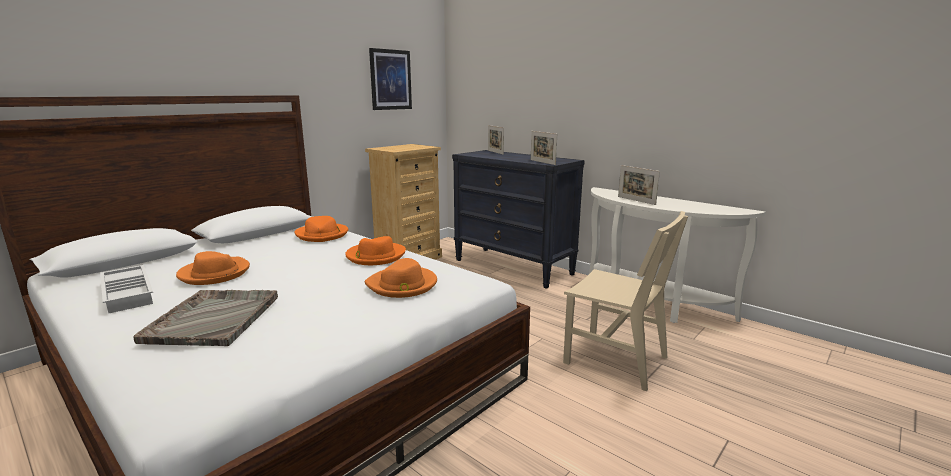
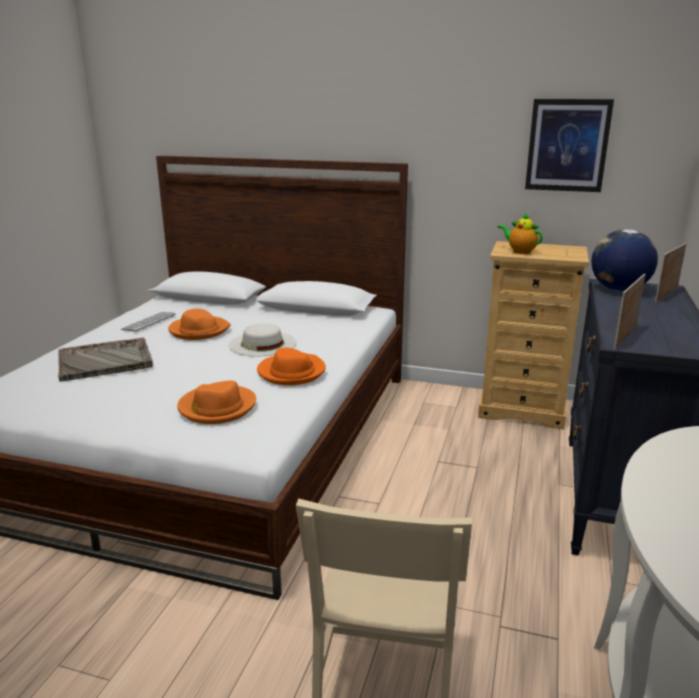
camera: 65 degrees right, 5 degrees up
(129, 293) = (149, 322): white tray -> keyboard
(300, 257) = (262, 344): none -> white hat
(322, 235) = (335, 331): orange hat -> none
(398, 149) = (520, 251): none -> teapot
(477, 154) = (618, 289): none -> globe
(636, 200) = (664, 484): picture frame -> none

